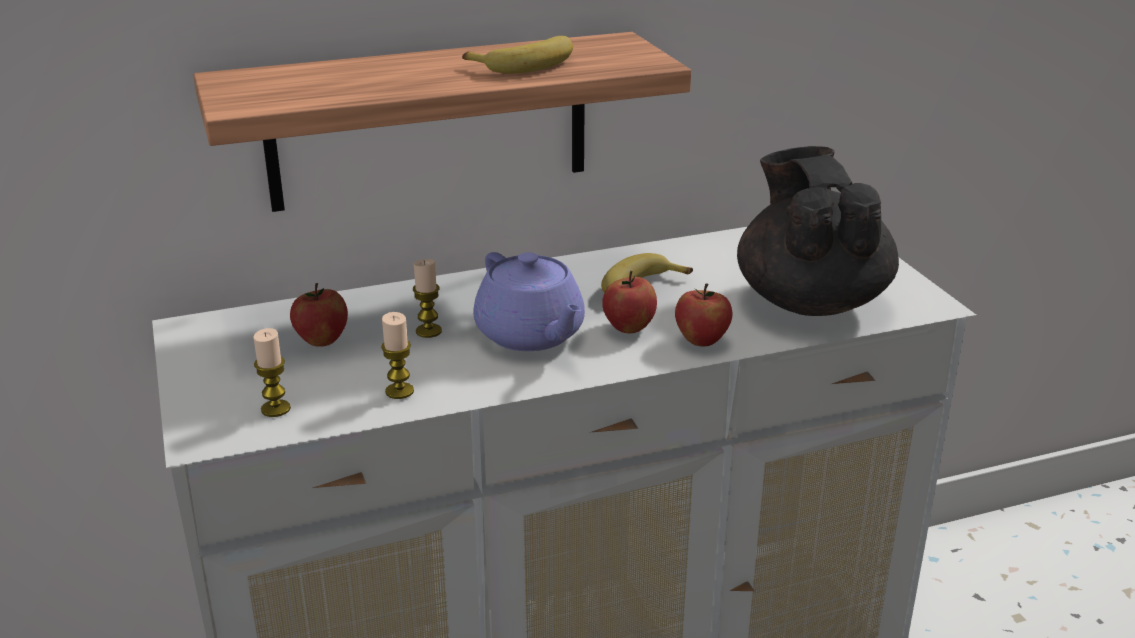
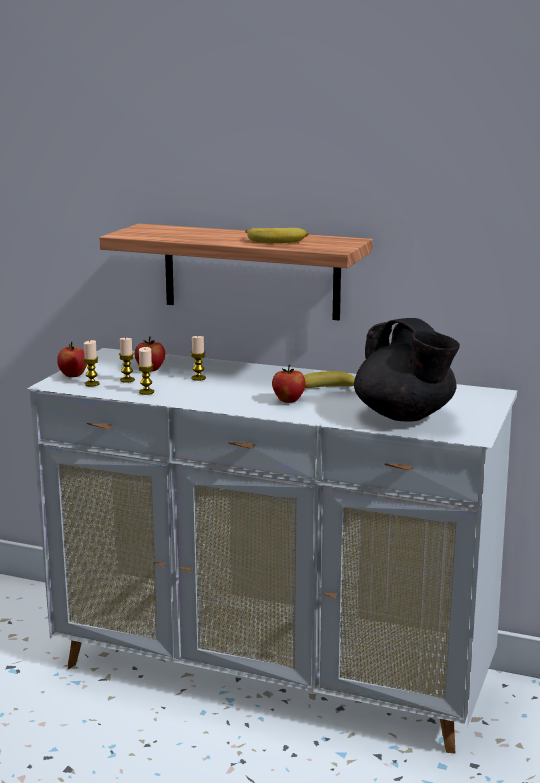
camera: 40 degrees right, 10 degrees down
(322, 377) = (127, 380): none -> candle
(531, 335) = (238, 390): purple teapot -> none
(701, 340) = (313, 414): apple -> apple (73, 375)
(810, 301) = (405, 416): black teapot -> black teapot turned 120 degrees clockwise

